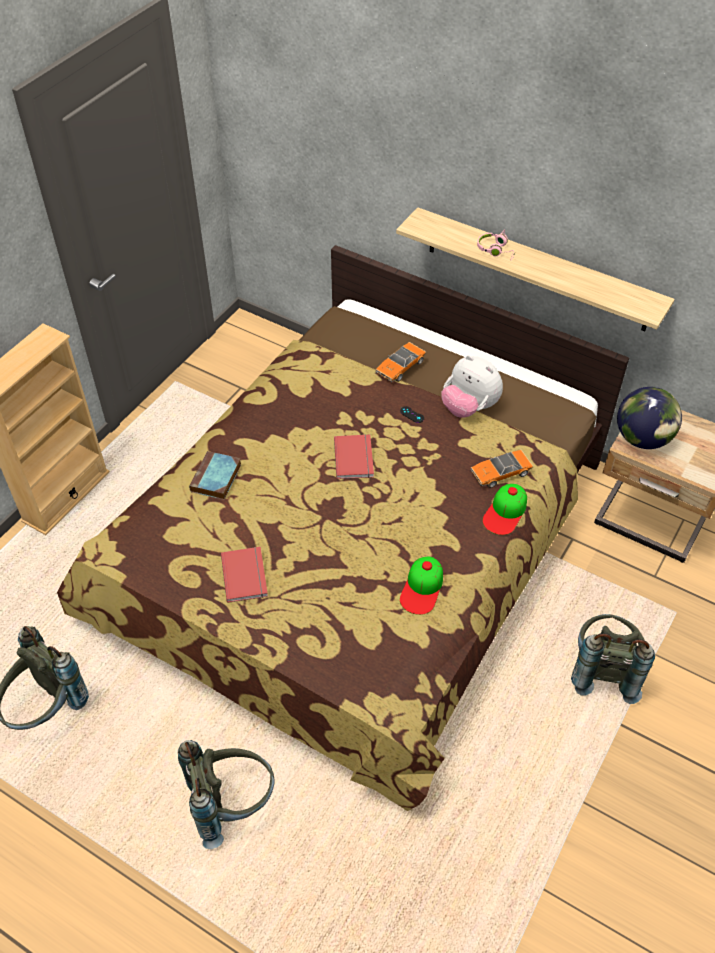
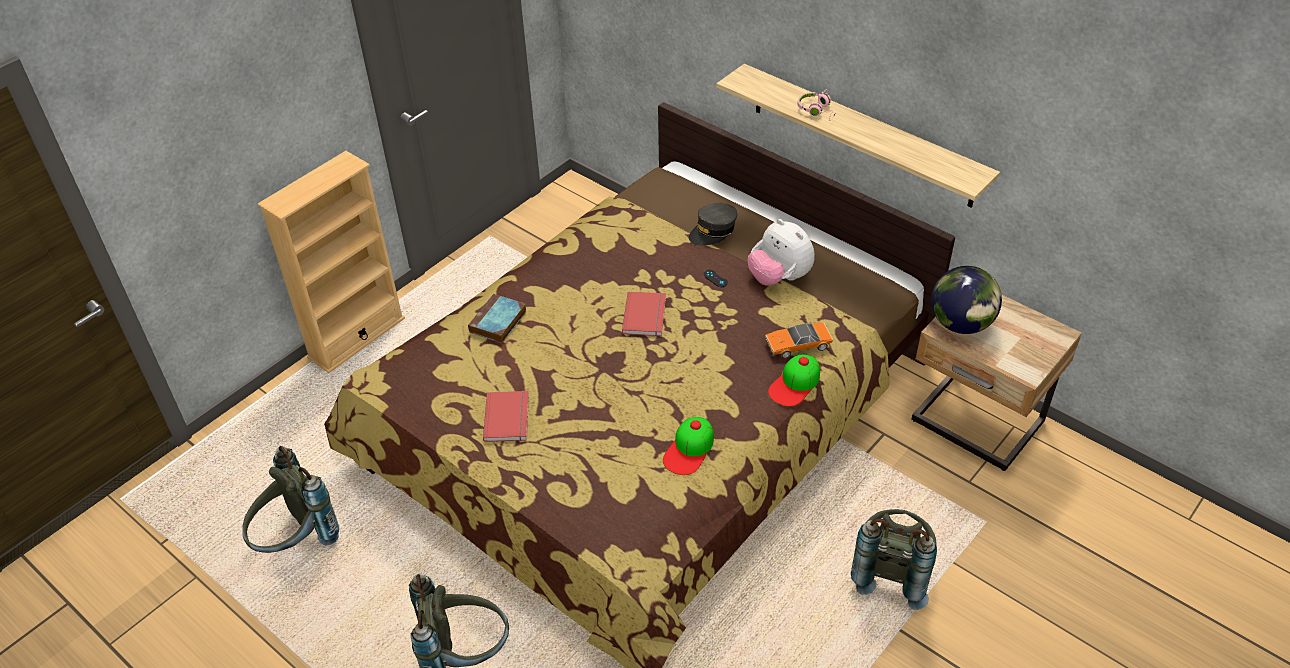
camera: 10 degrees right, 5 degrees down
(400, 367) = (713, 231): toy car -> grey cap

